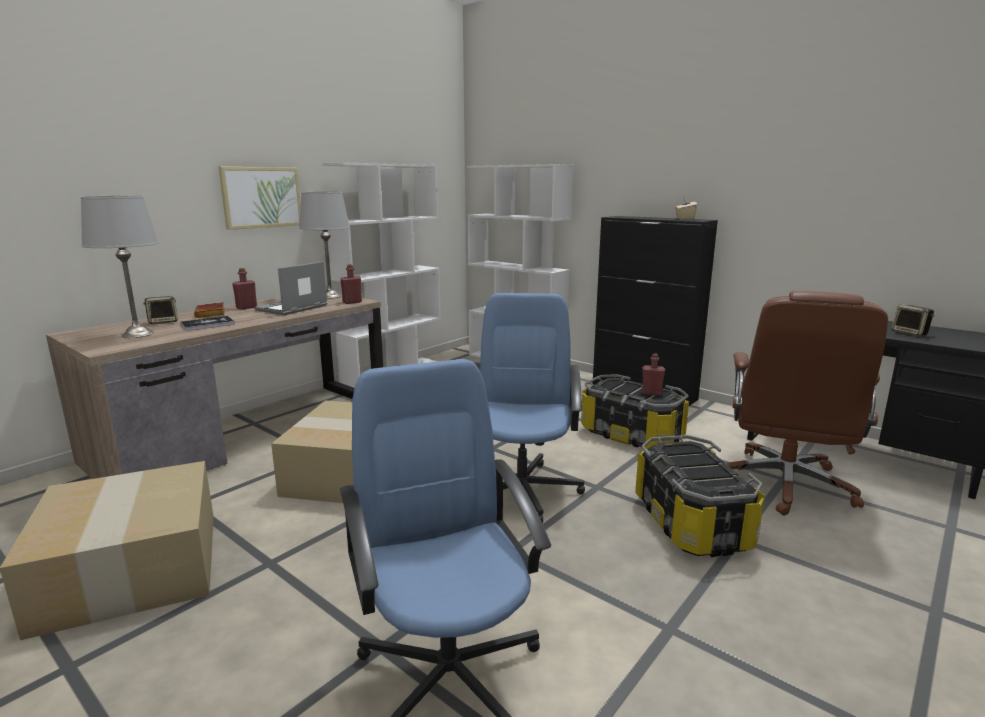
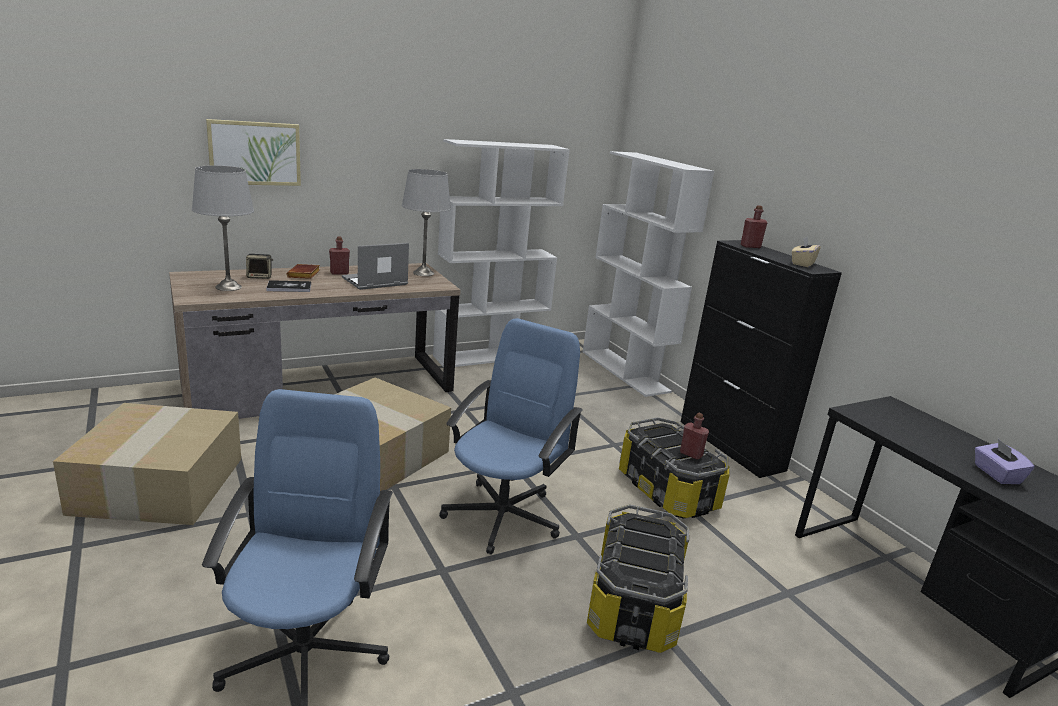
camera: 20 degrees right, 5 degrees up
(261, 197) = (376, 169): picture -> picture (255, 153)
(352, 302) = (433, 285): red bottle -> red bottle (750, 246)
(784, 485) = (781, 600): brown office chair -> none
(910, 333) = (996, 474): speaker -> purple tissue box

